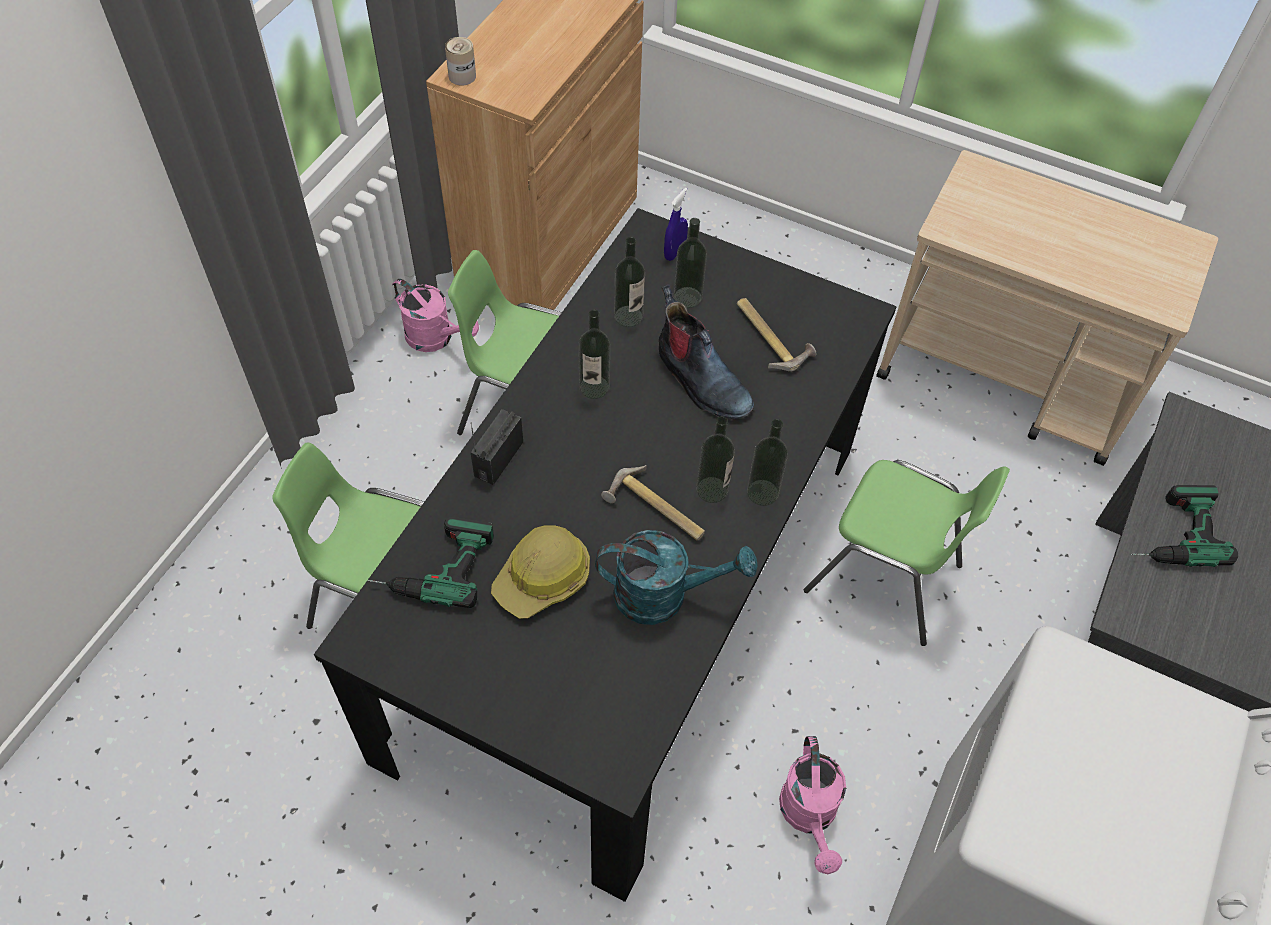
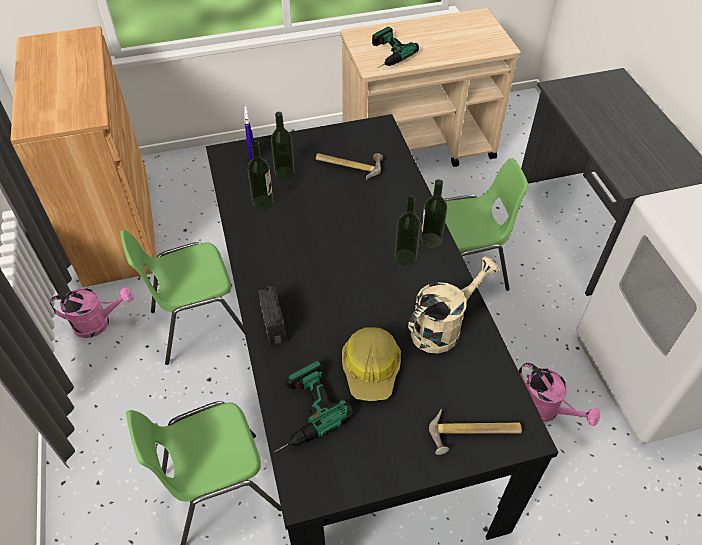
camera: 40 degrees left, 5 degrees down
(462, 76) = (34, 125): can -> none
(594, 387) = (285, 250): bottle -> none
(655, 511) = (389, 288): hammer -> hammer (474, 435)
(664, 595) = (442, 326): turquoise watering can -> beige watering can
(700, 380) = (338, 208): boot -> none
(1170, 532) = (605, 138): power drill -> power drill (385, 54)

